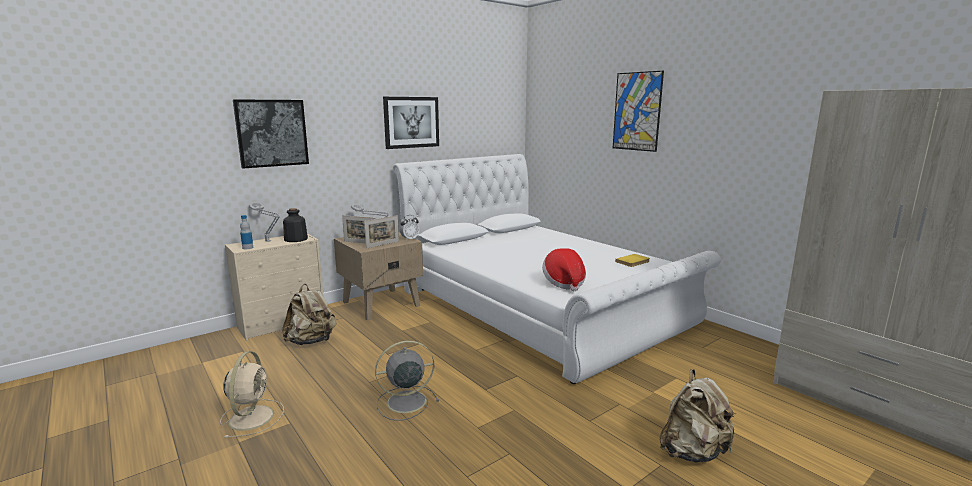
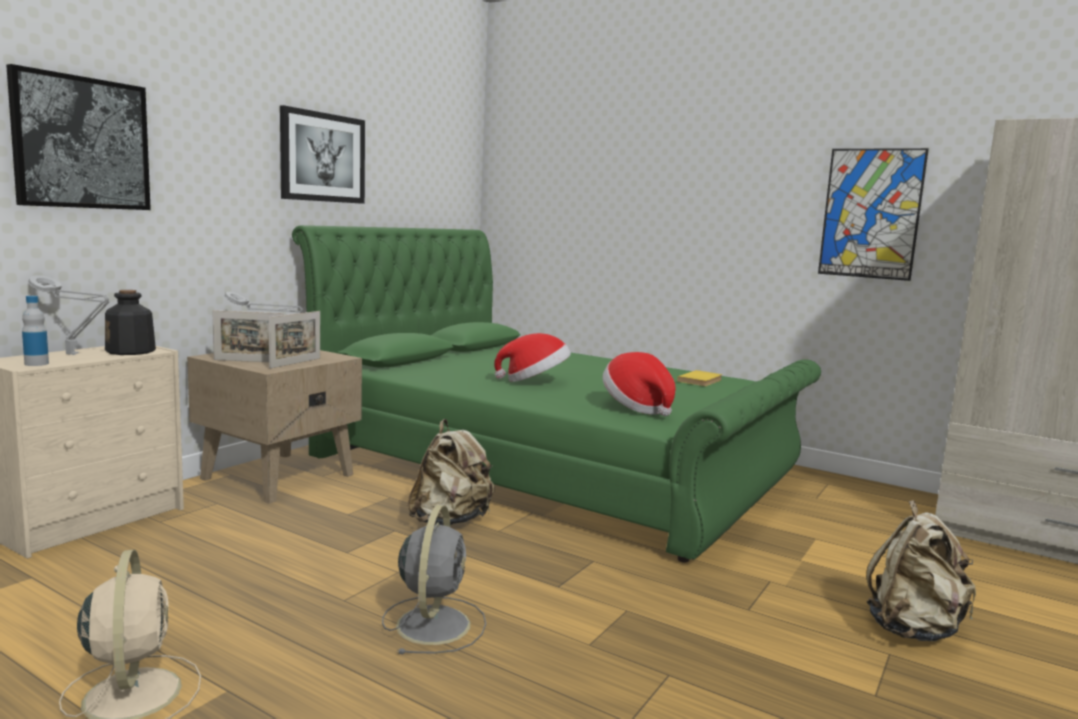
camera: 20 degrees left, 5 degrees down
(312, 341) = (179, 546): beige backpack -> beige backpack (450, 521)
(404, 402) = (434, 623): grey fan -> grey fan turned 135 degrees clockwise
(410, 239) = (337, 355): alarm clock -> none
(519, 259) = (534, 381): none -> hat
(539, 306) = (552, 462): white bed -> green bed
(637, 111) = (678, 163): picture -> picture (871, 213)

